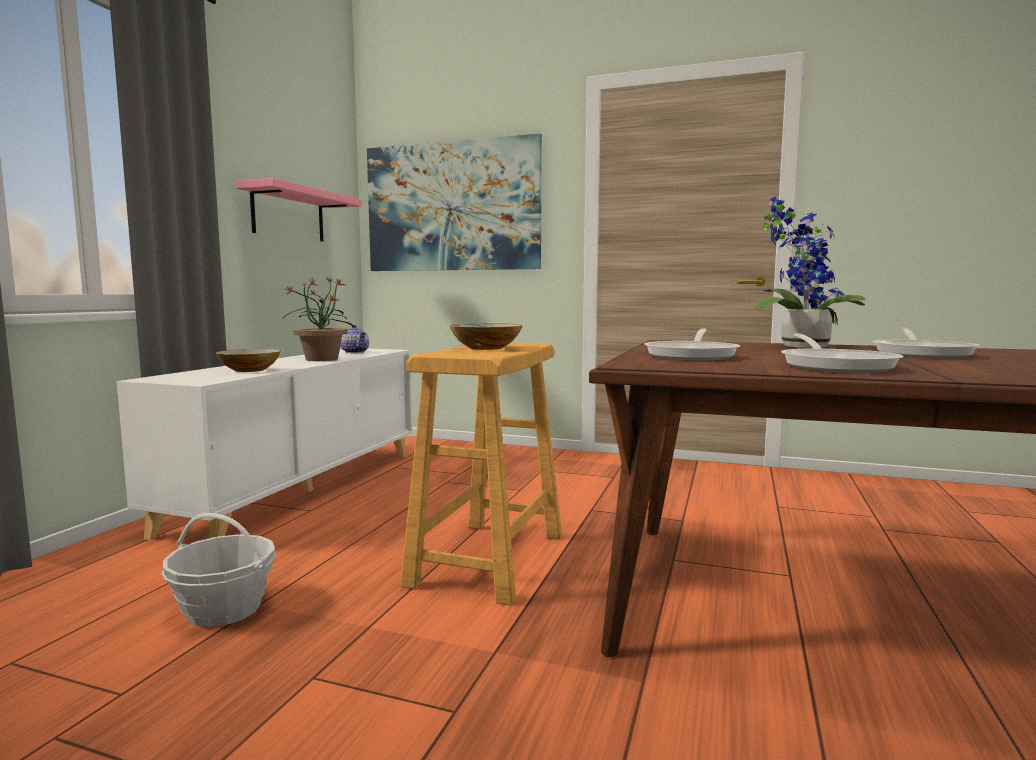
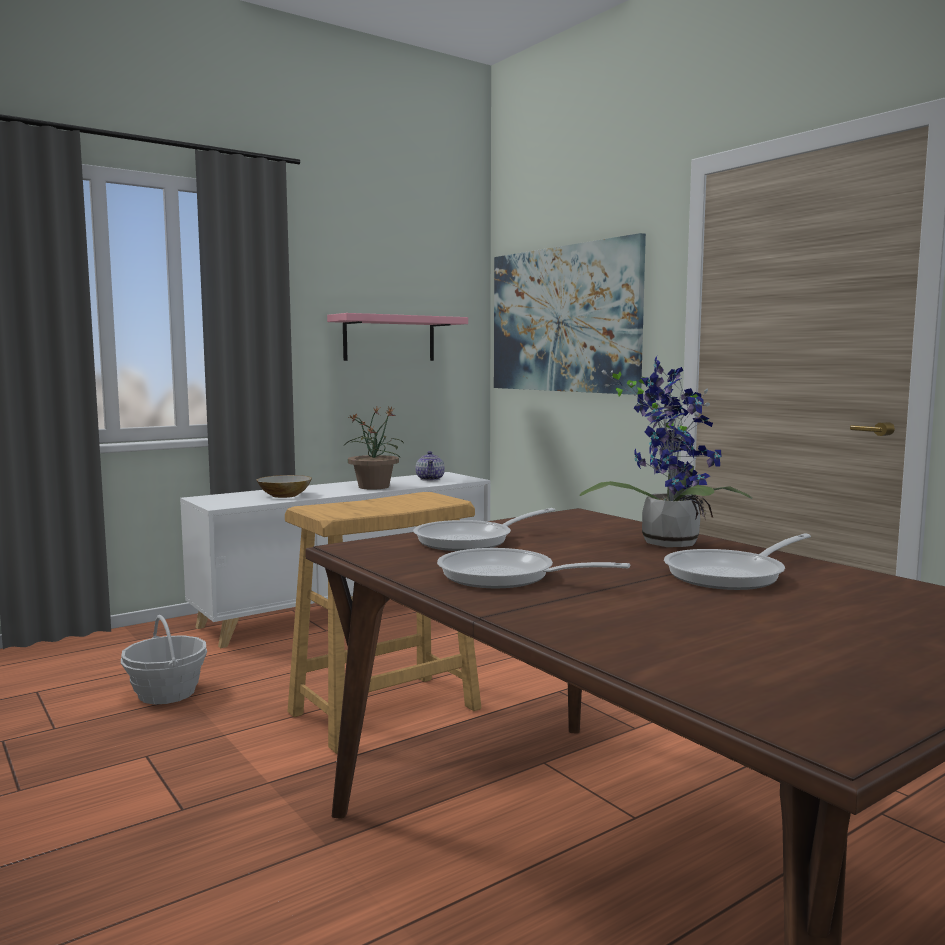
camera: 35 degrees right, 0 degrees up
(486, 348) = (386, 503): bowl -> none
(835, 366) = (506, 577): frying pan -> frying pan turned 75 degrees clockwise

